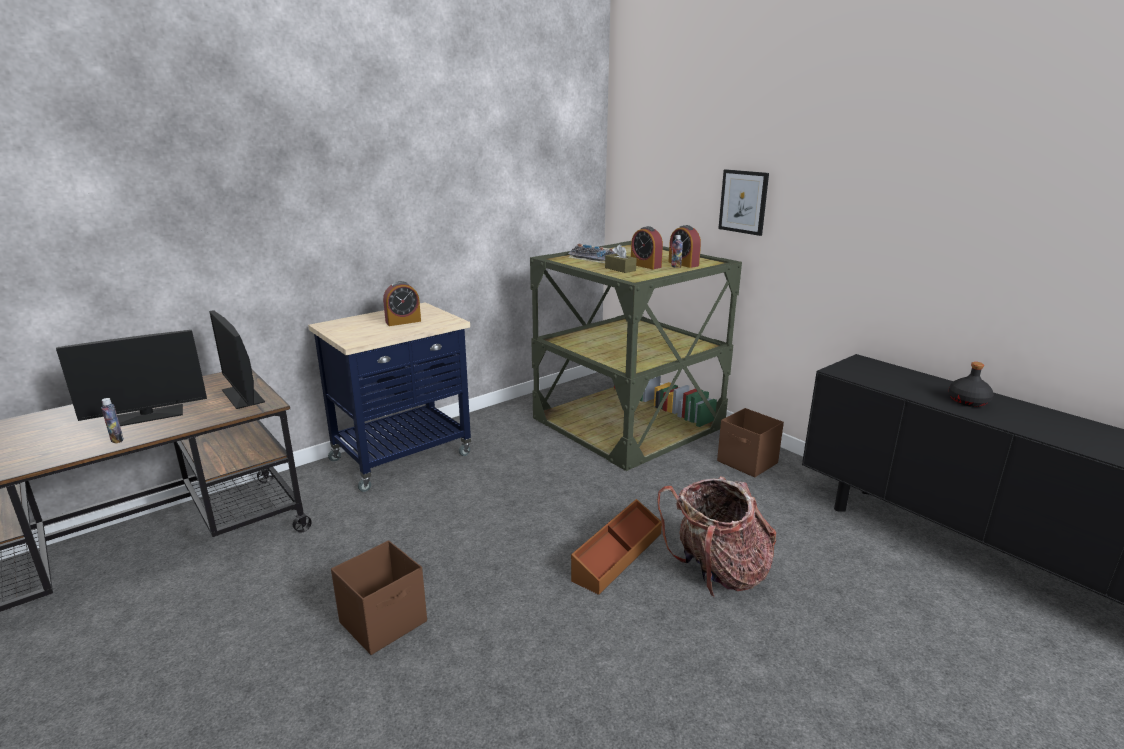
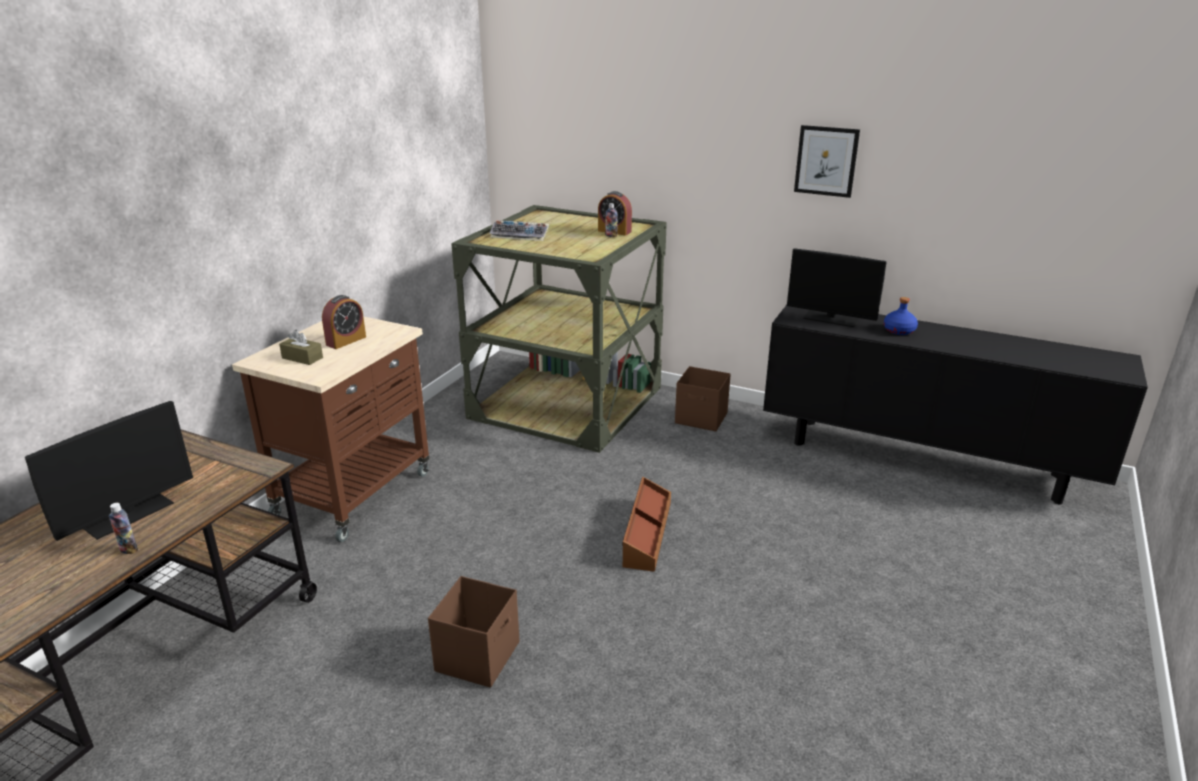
camera: 25 degrees left, 5 degrees up
(243, 396) = (221, 465): monitor -> monitor (830, 319)
(402, 456) = (353, 493): blue cart -> brown cart
(620, 269) = (561, 246): brown tissue box -> brown tissue box (302, 358)
(645, 265) = (581, 238): alarm clock -> none
(717, 573) = (738, 524): backpack -> none
(743, 202) = (661, 161): picture -> picture (826, 161)
(968, 401) = (899, 331): black bottle -> blue bottle

